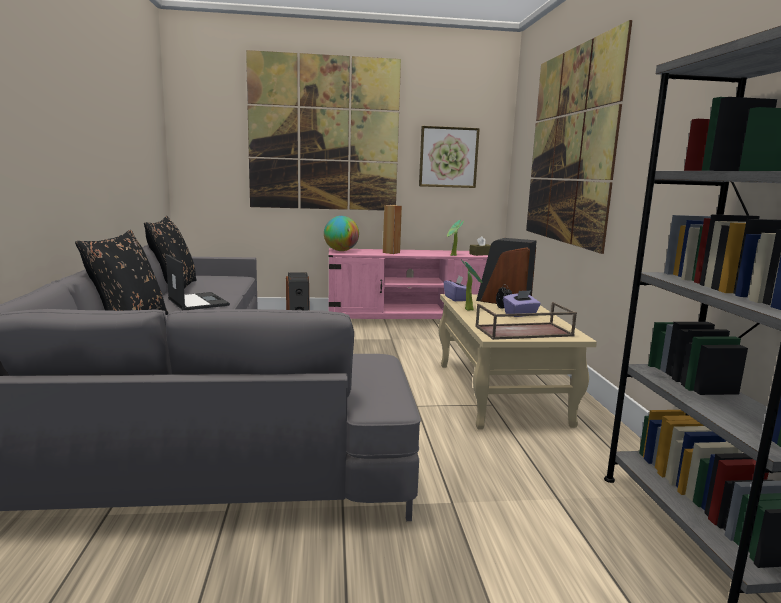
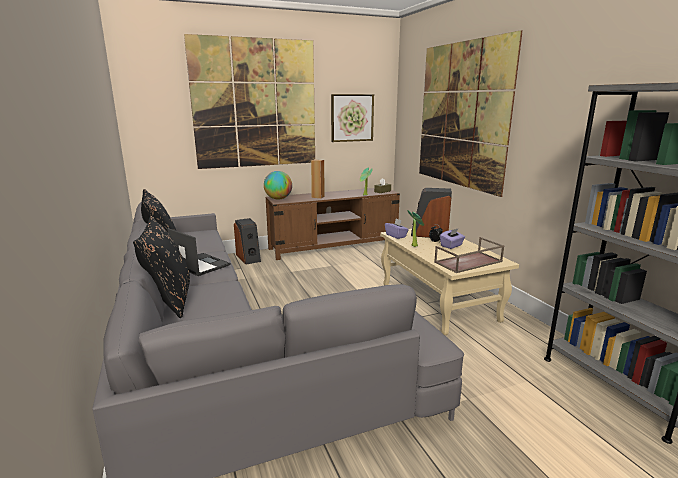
camera: 15 degrees left, 5 degrees up
(411, 320) = (334, 246): pink tv stand -> brown tv stand

